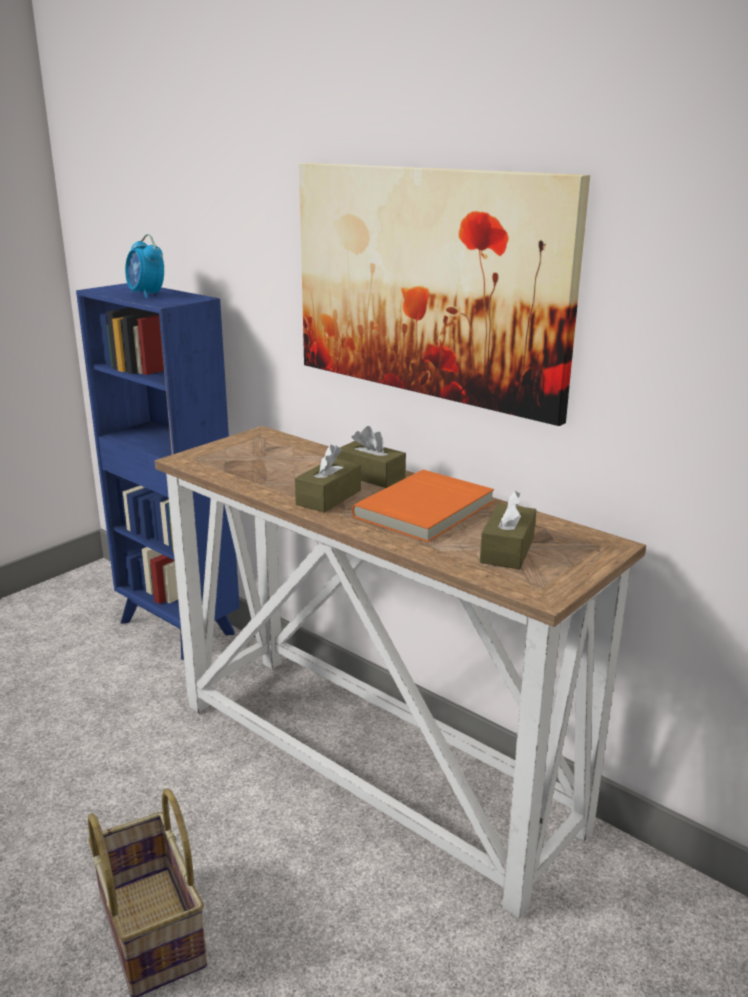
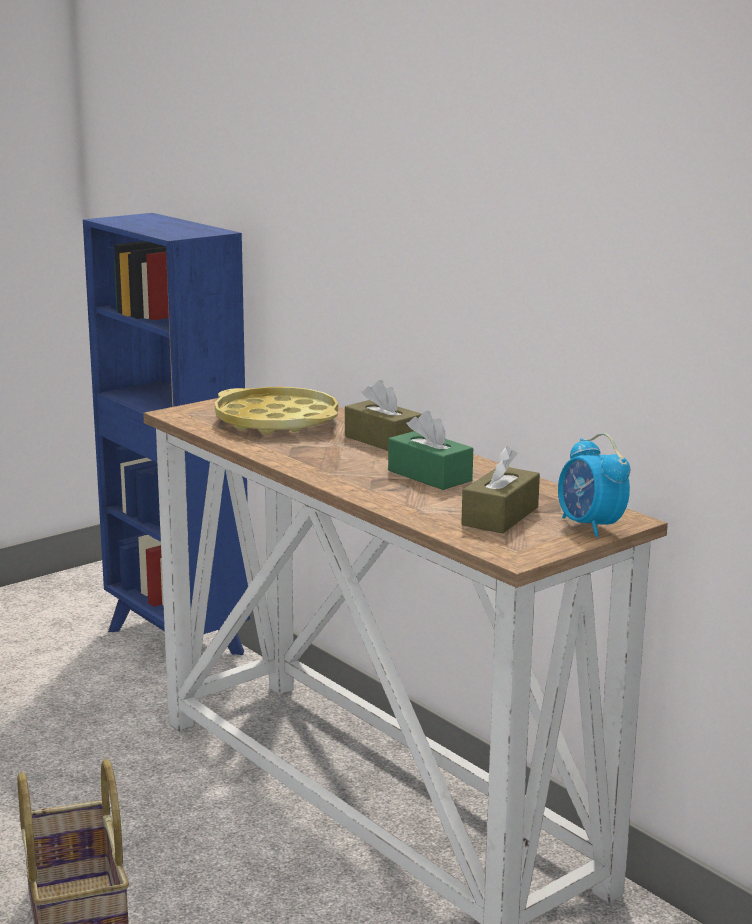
camera: 10 degrees right, 5 degrees down
(146, 295) = (159, 226): alarm clock -> alarm clock (590, 526)
(273, 462) = (276, 421): none -> yellow tray
(328, 497) = (324, 458): brown tissue box -> none
(426, 510) = (429, 475): orange book -> green tissue box
(428, 284) = (453, 218): picture -> none

